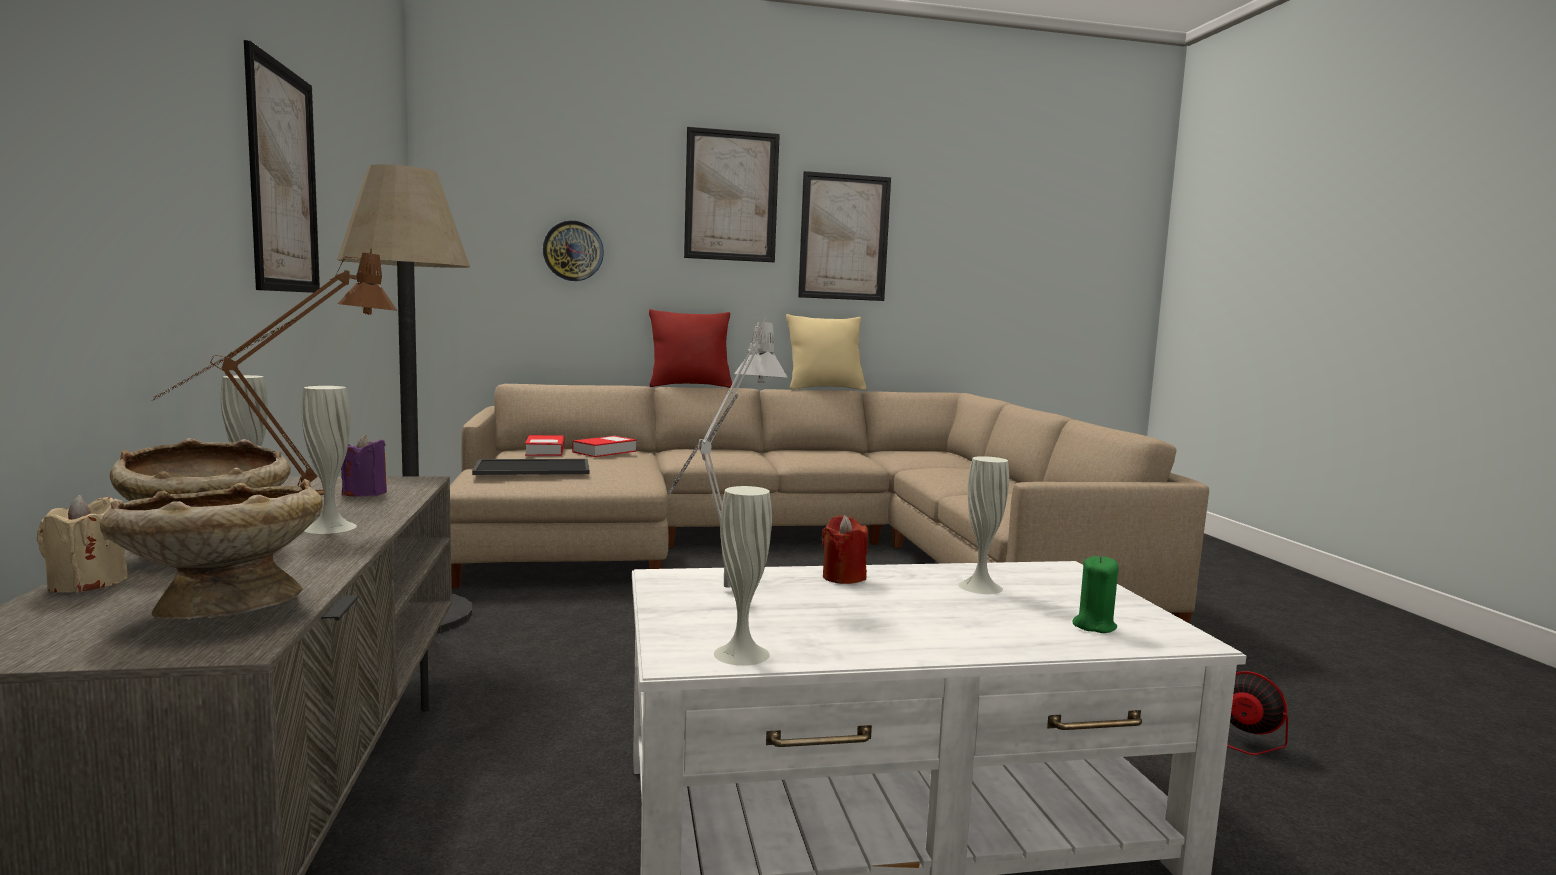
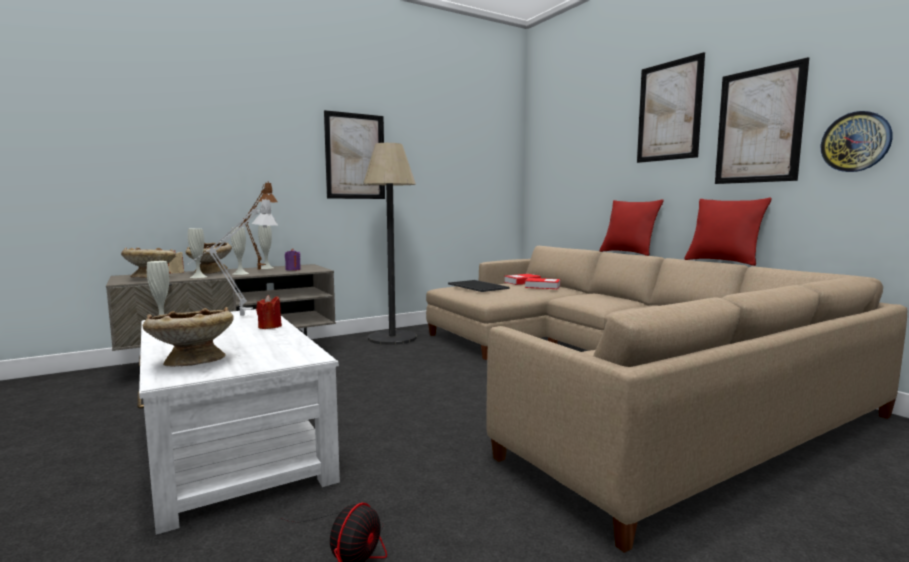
camera: 70 degrees right, 0 degrees up
(573, 251) = (582, 167): wall clock -> wall clock (855, 142)
(825, 389) = (722, 262): beige pillow -> red pillow
(980, 587) = (261, 344): white vase -> white vase (198, 277)
(1094, 626) = (192, 363): green candle -> beige bowl

